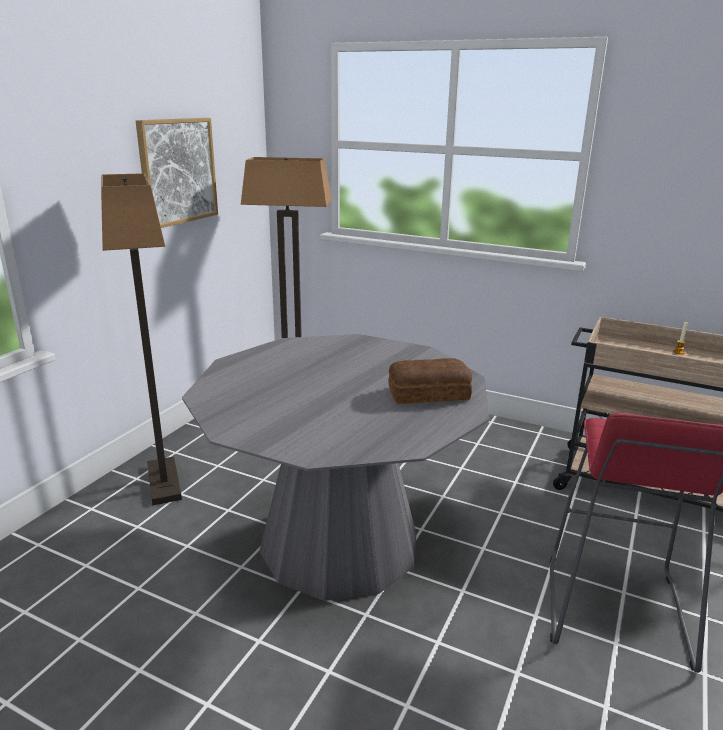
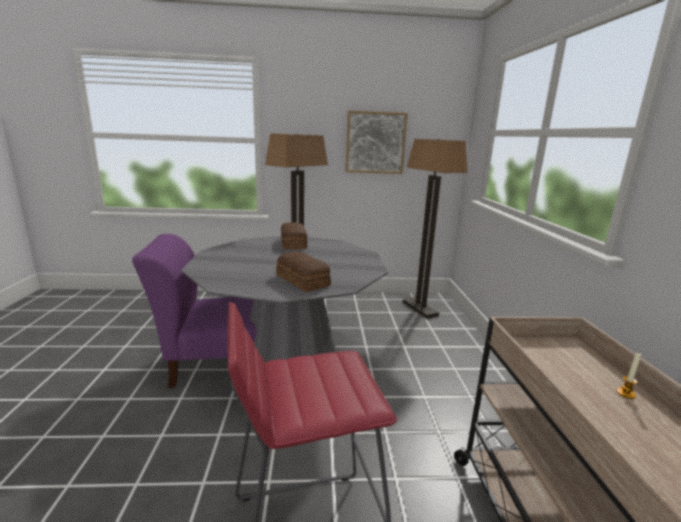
camera: 60 degrees right, 5 degrees down
(262, 368) = (293, 243): none -> bread
(265, 606) = (221, 363): none -> purple chair

